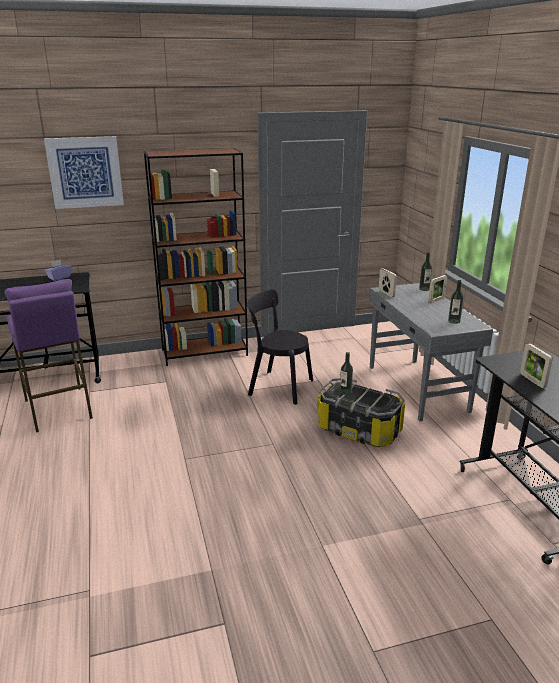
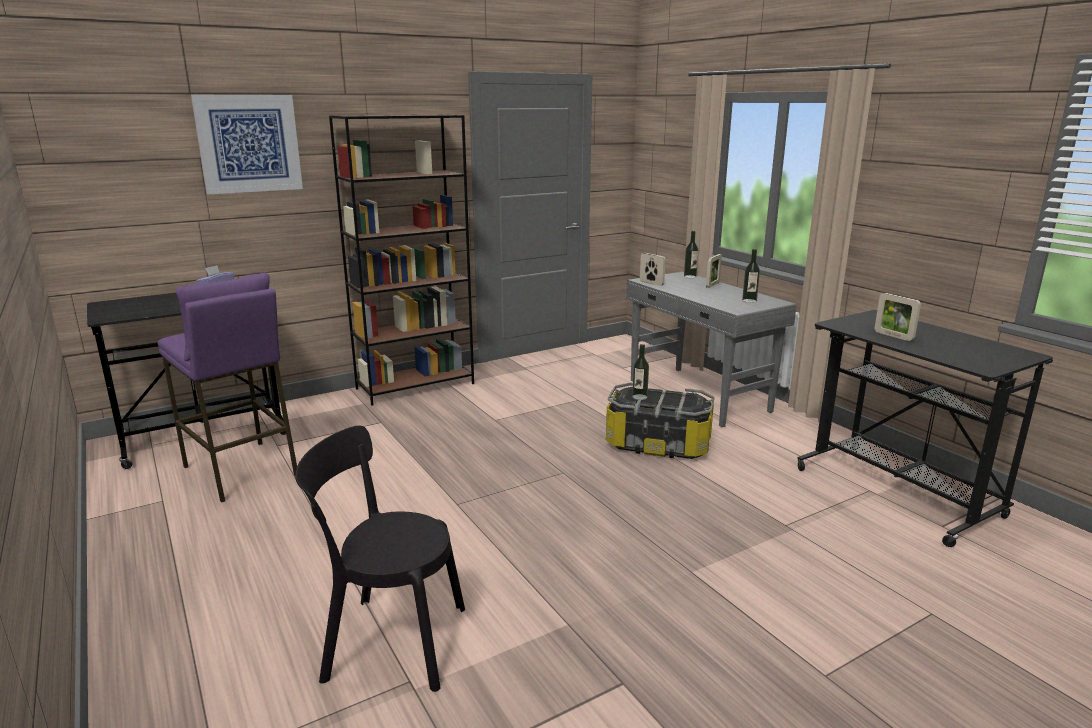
camera: 15 degrees left, 5 degrees down
(277, 386) = (532, 412): black chair -> black chair (389, 641)

